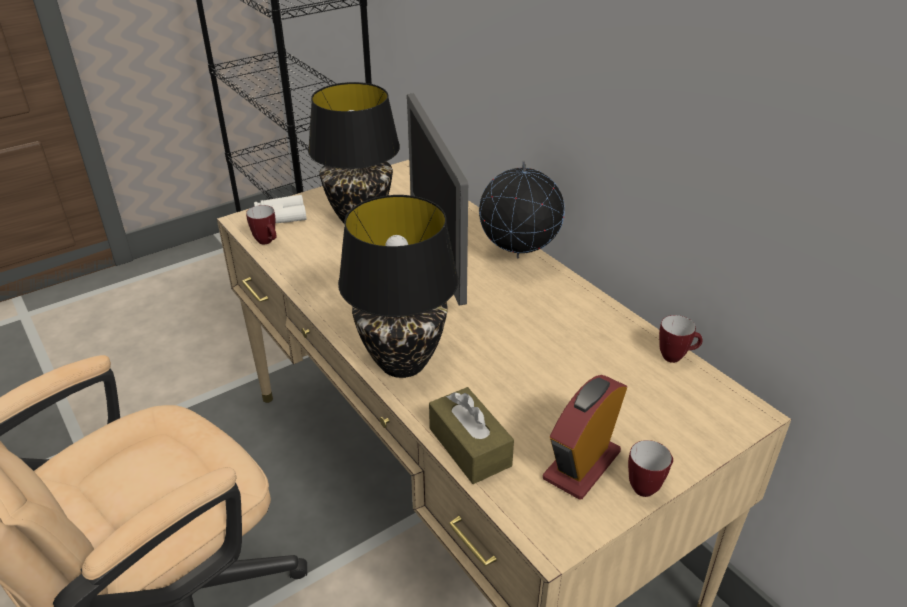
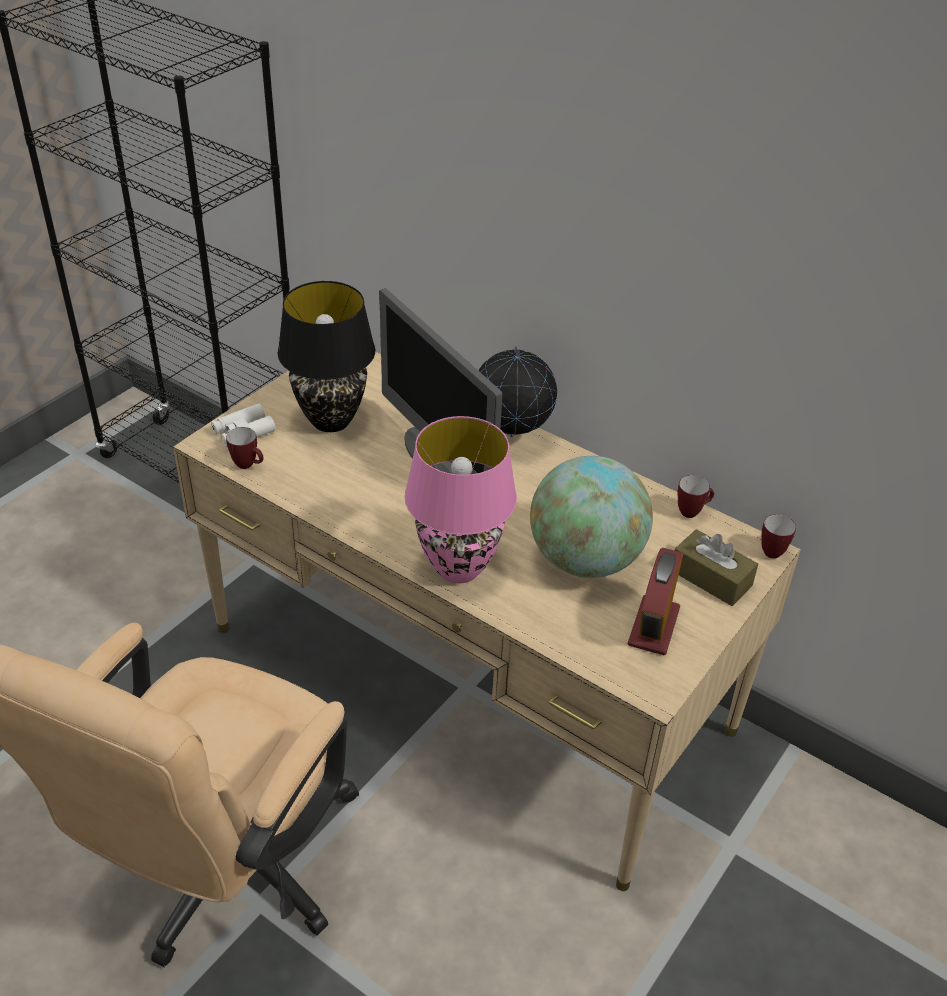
camera: 20 degrees left, 5 degrees up
(401, 363) = (457, 569): black table lamp -> pink table lamp
(469, 447) = (556, 632): brown tissue box -> brown tissue box (711, 578)
(537, 381) = (585, 560): none -> globe
(647, 486) = (711, 631): mug -> mug (773, 550)

